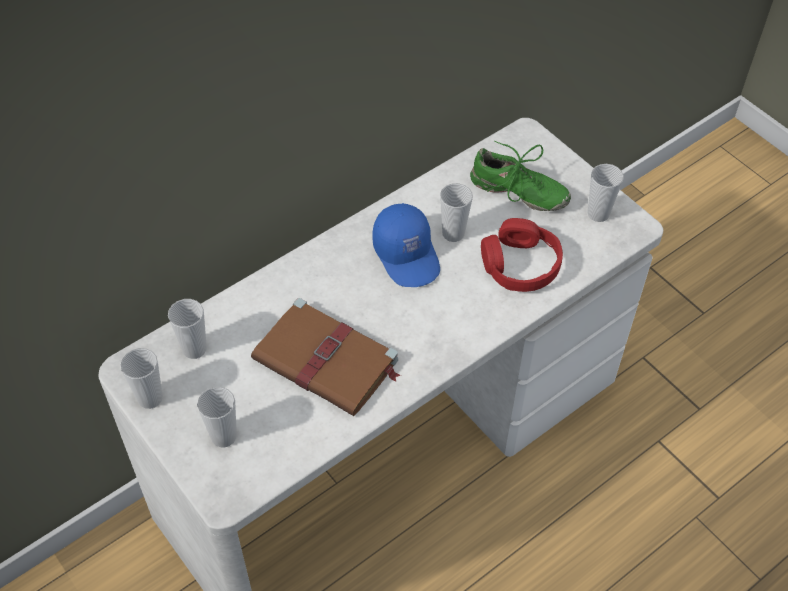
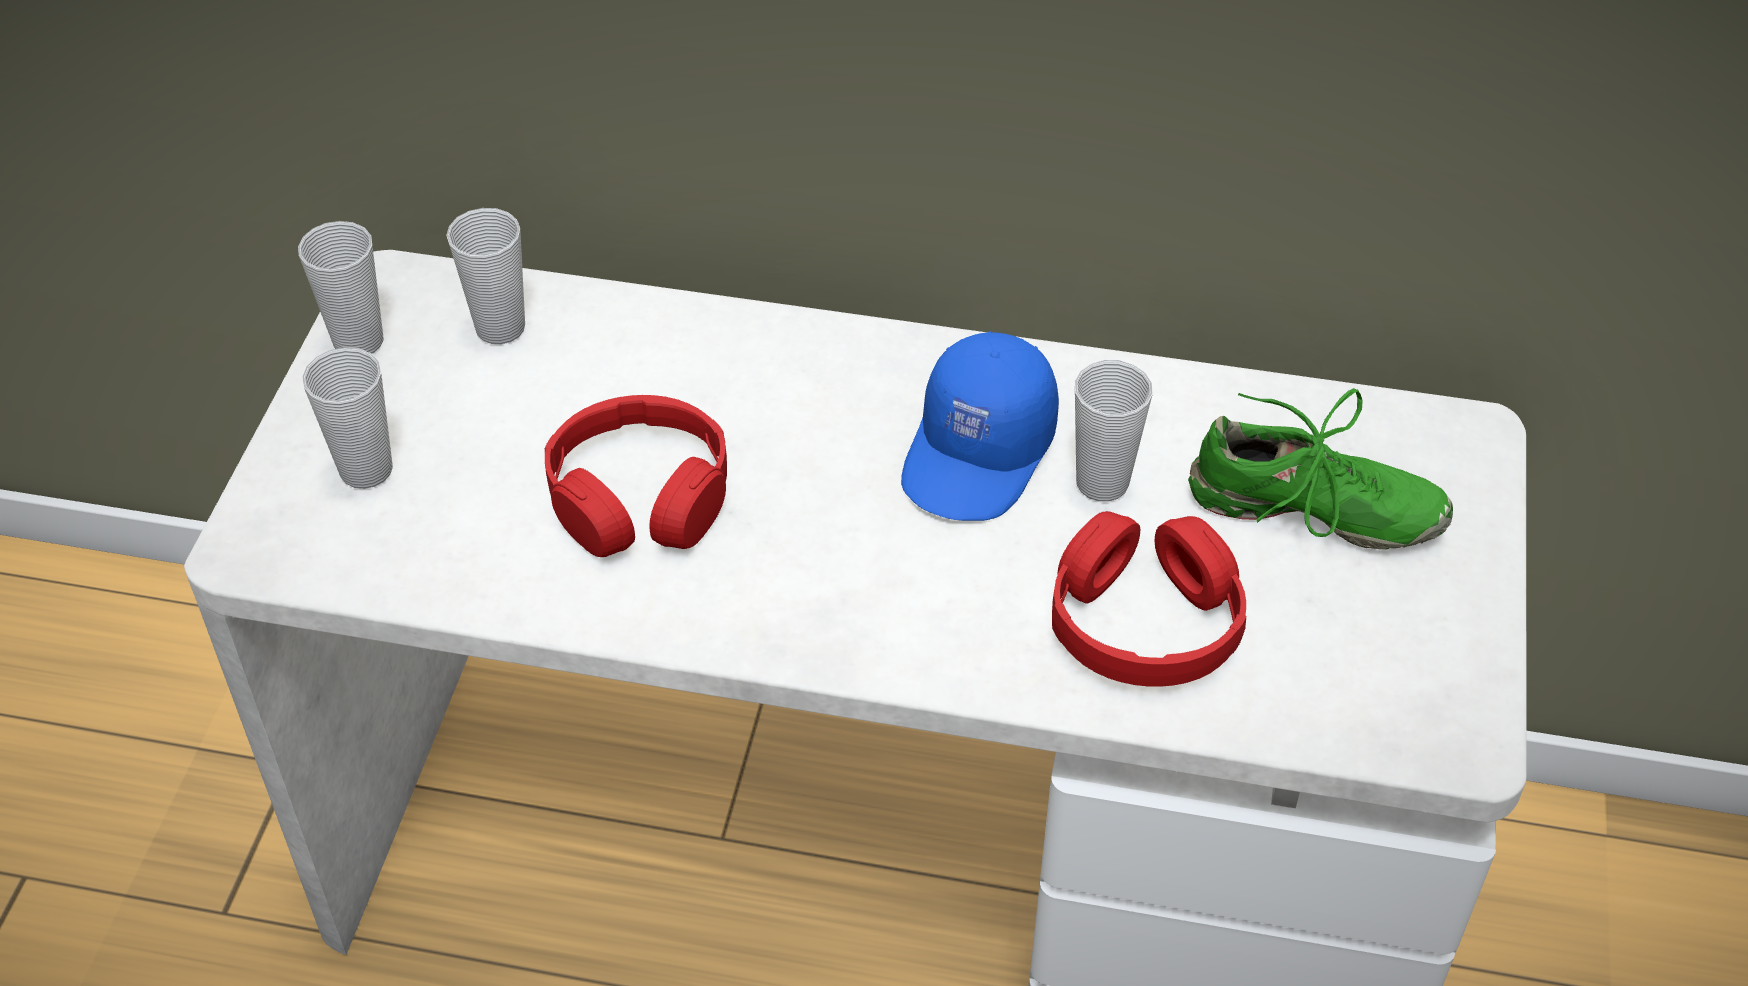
camera: 50 degrees right, 5 degrees down
(327, 361) = (640, 497): brown book -> red headphones
(518, 192) = (1313, 511): green shoe -> green shoe turned 60 degrees counterclockwise
(598, 214) = (1416, 662): cup -> none

